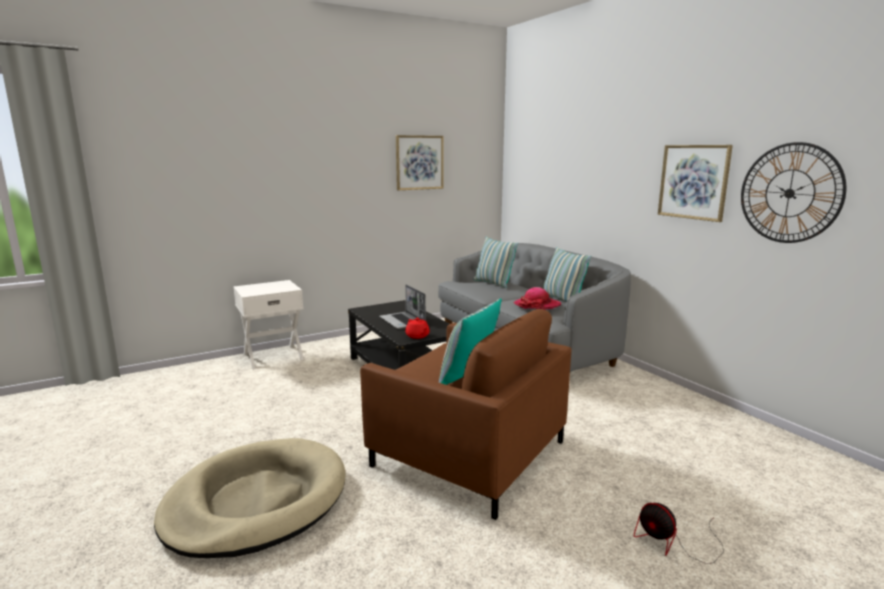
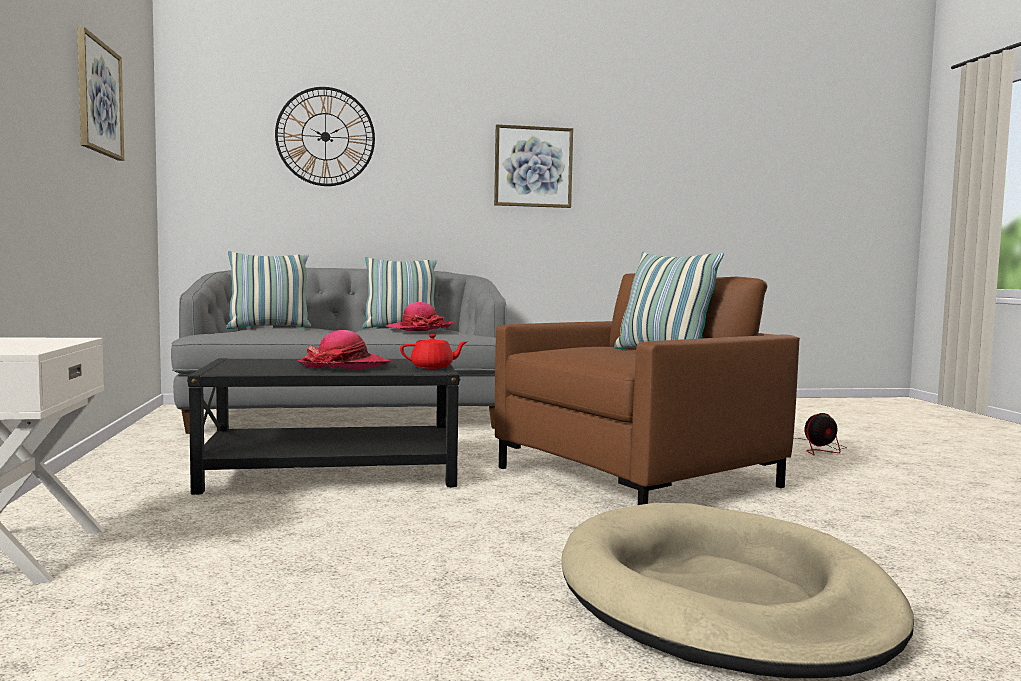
camera: 70 degrees left, 10 degrees down
(403, 321) = (344, 366): laptop -> hat
(789, 193) = (630, 176): wall clock -> wall clock (325, 136)

